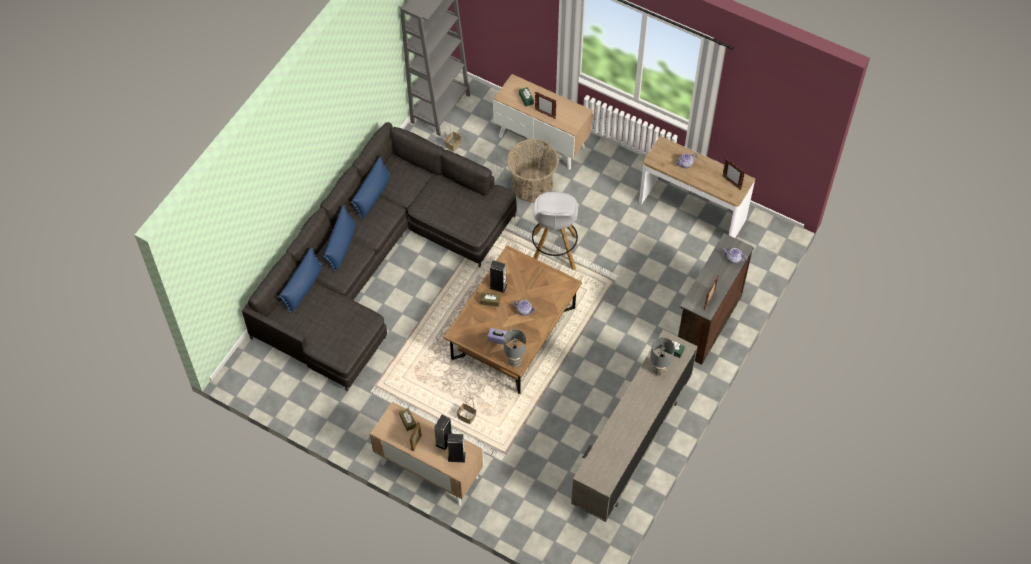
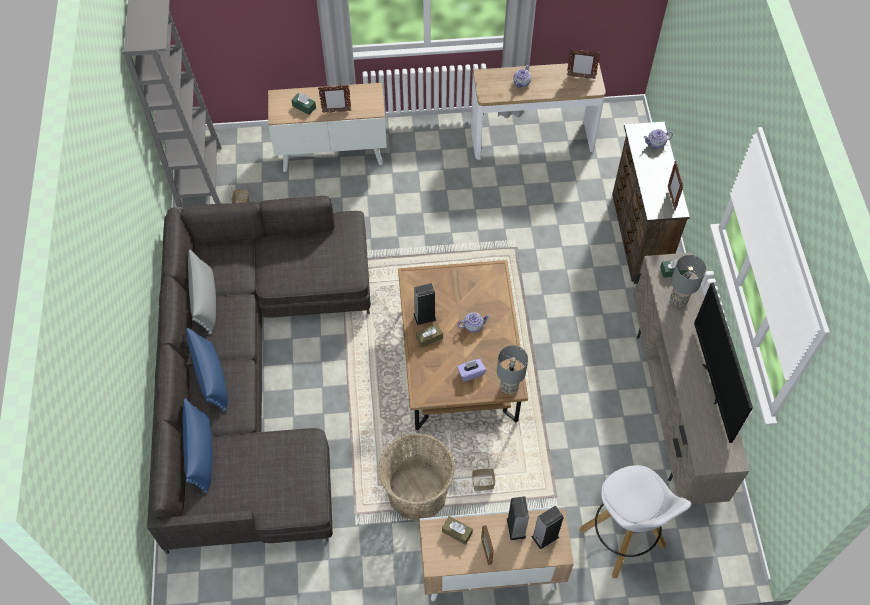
camera: 35 degrees left, 0 degrees up
(373, 195) = (205, 300): blue pillow -> grey pillow
(532, 185) = (356, 200): basket -> basket (417, 492)
(554, 252) = (433, 254): white stool -> white stool (623, 539)
(633, 434) = (713, 384): none -> television

